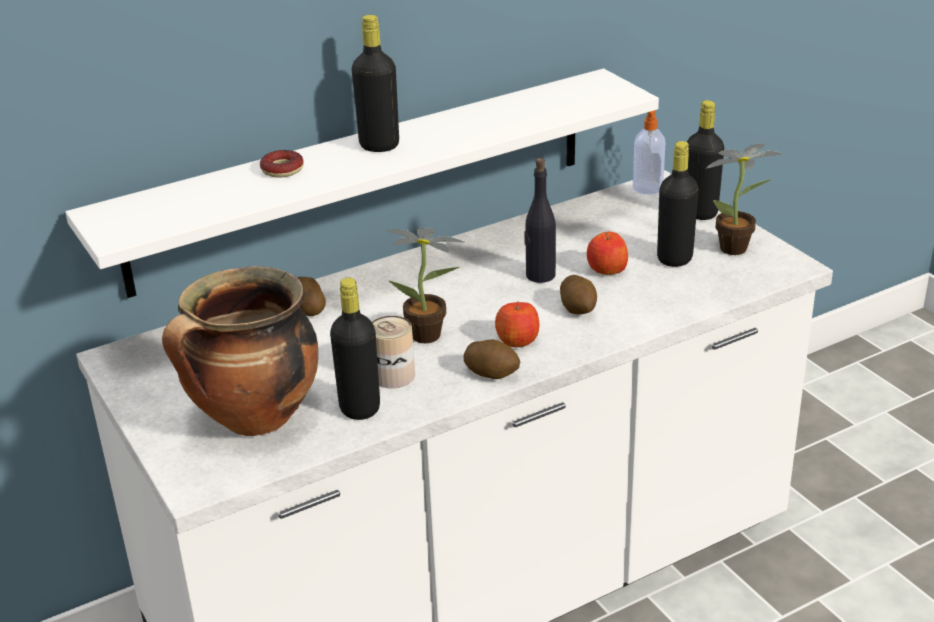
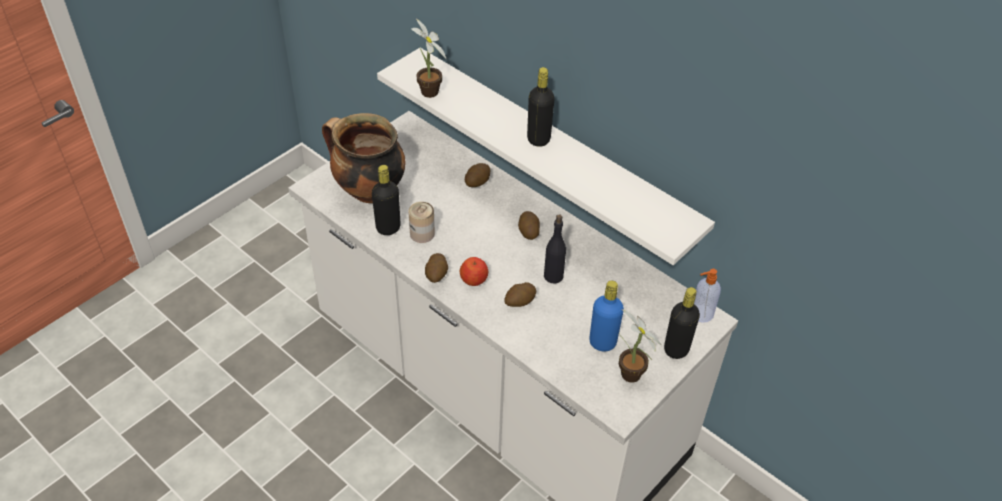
camera: 70 degrees right, 15 degrees up
(282, 169) = (492, 108): donut -> none
(431, 336) = (466, 240): potted plant -> potted plant (429, 94)
(442, 281) = (528, 231): none -> potato
(606, 269) = (574, 308): apple -> none
(674, 259) = (602, 342): black bottle -> blue bottle

